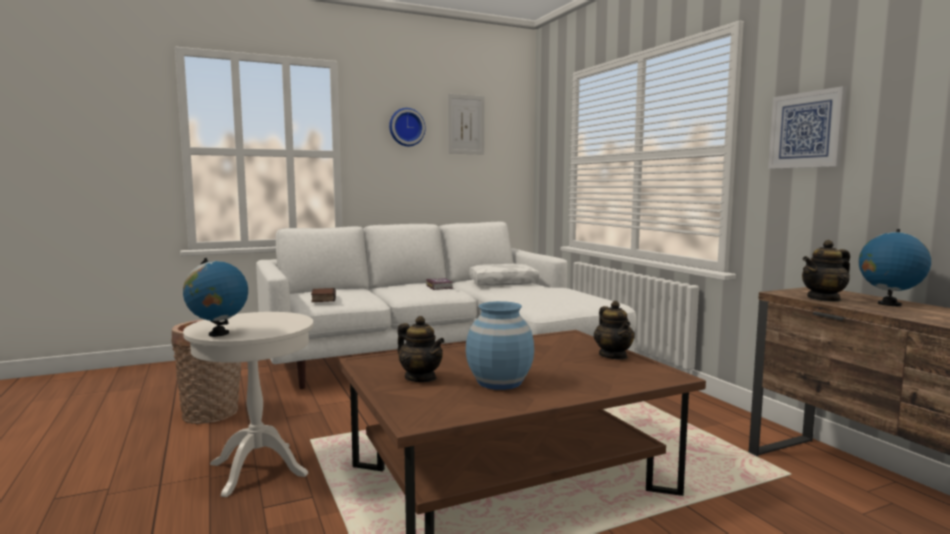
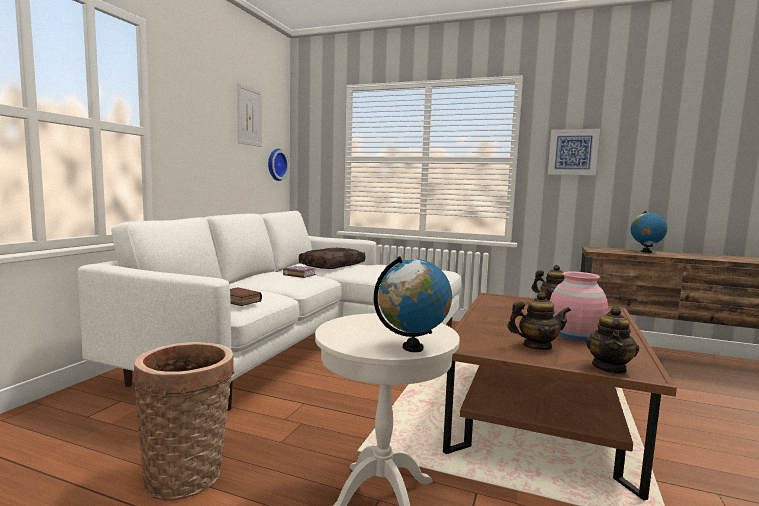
camera: 45 degrees left, 0 degrees up
(406, 127) = (206, 111): wall clock -> wall clock (275, 164)
(499, 382) = (575, 335): blue vase -> pink vase
(503, 283) = (332, 265): white pillow -> brown pillow
(824, 299) = (620, 252): teapot -> teapot (609, 368)

